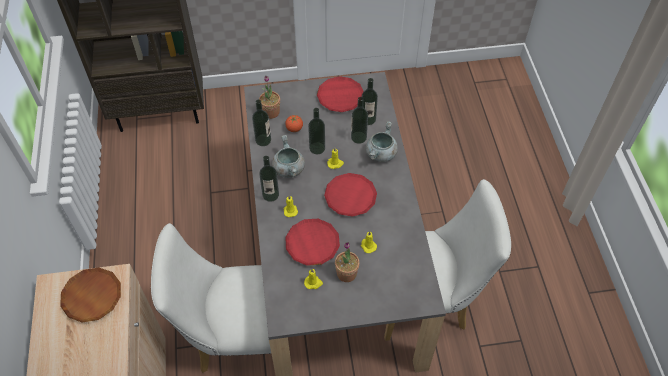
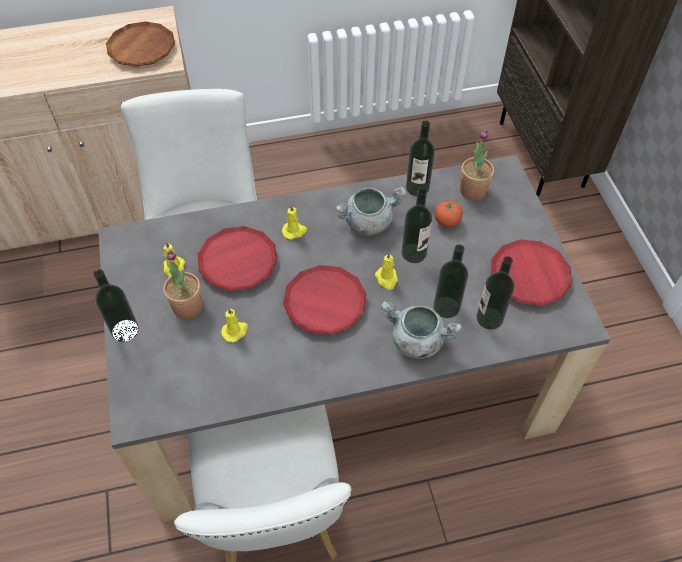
camera: 85 degrees right, 0 degrees up
(270, 194) = (320, 206): bottle -> bottle (125, 330)

